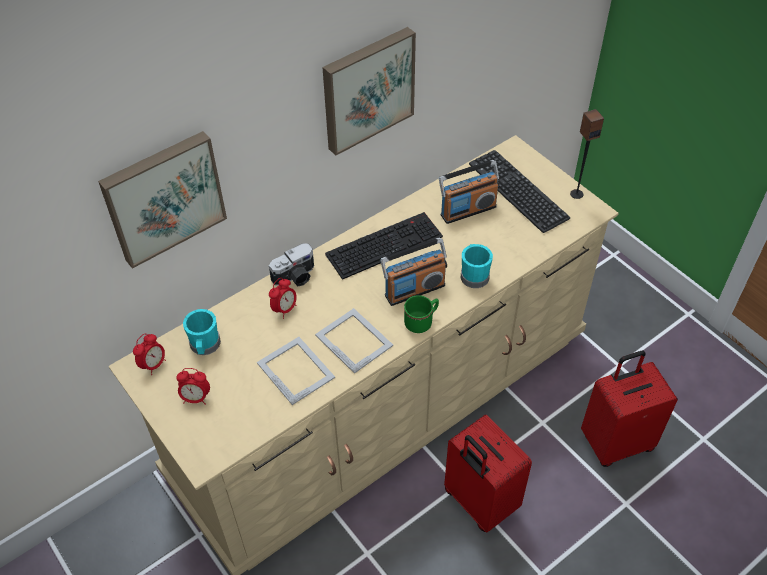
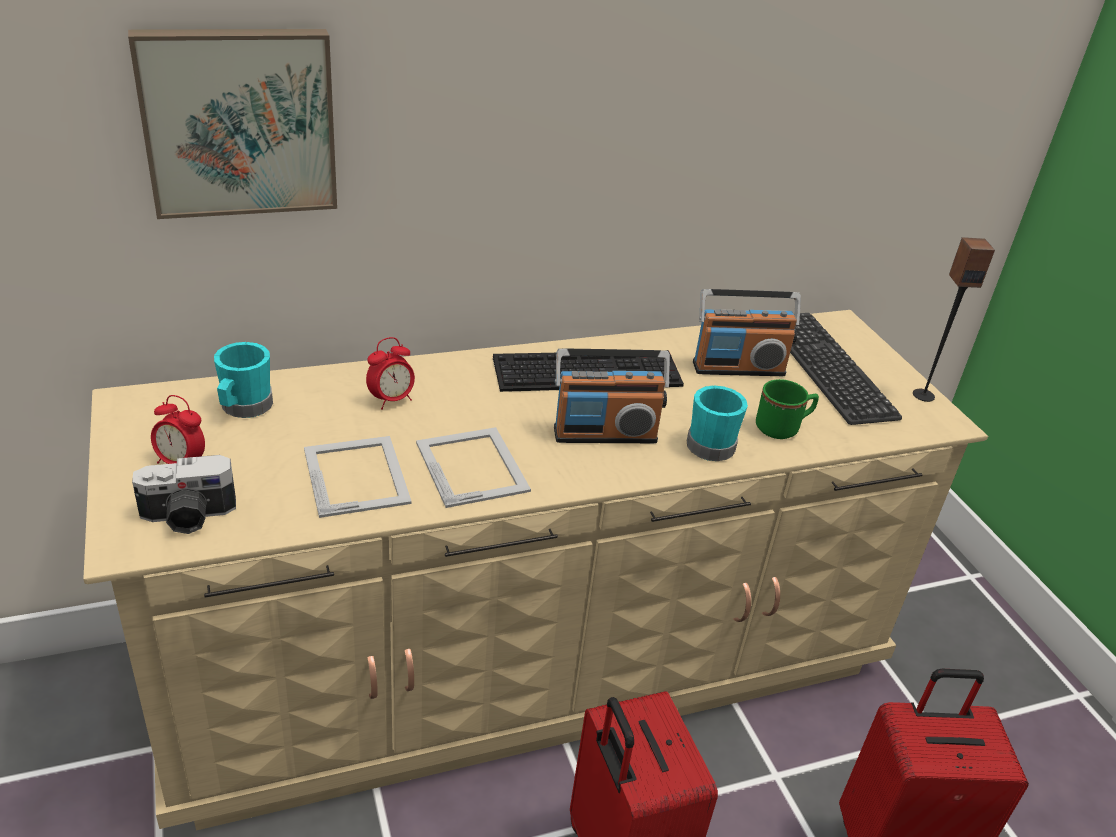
camera: 15 degrees right, 15 degrees down
(153, 365) = (154, 406): alarm clock -> none
(296, 277) = (433, 370): camera -> camera (188, 517)
(367, 89) = (618, 98): picture -> none
(422, 321) = (594, 475): green mug -> green mug (783, 428)

